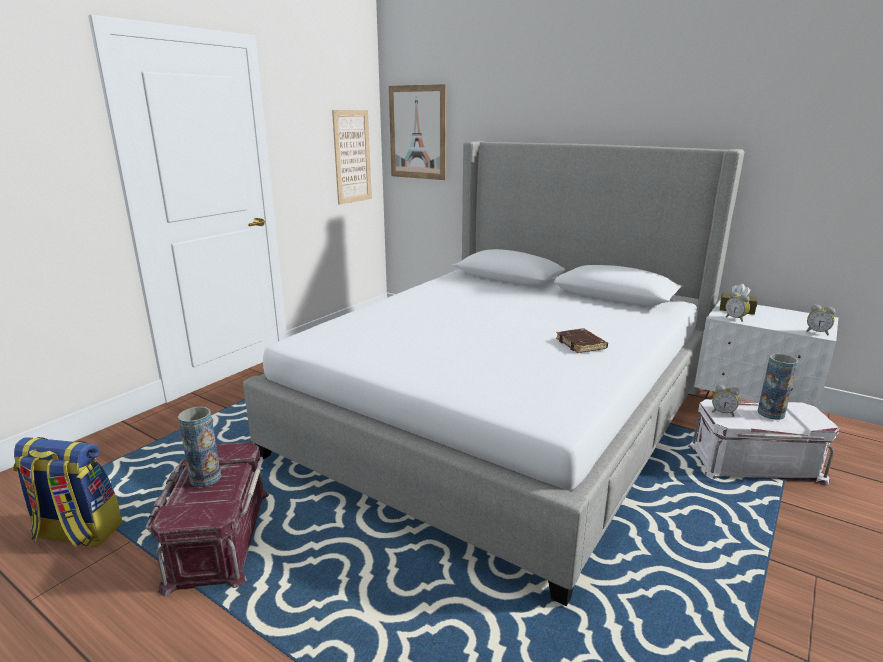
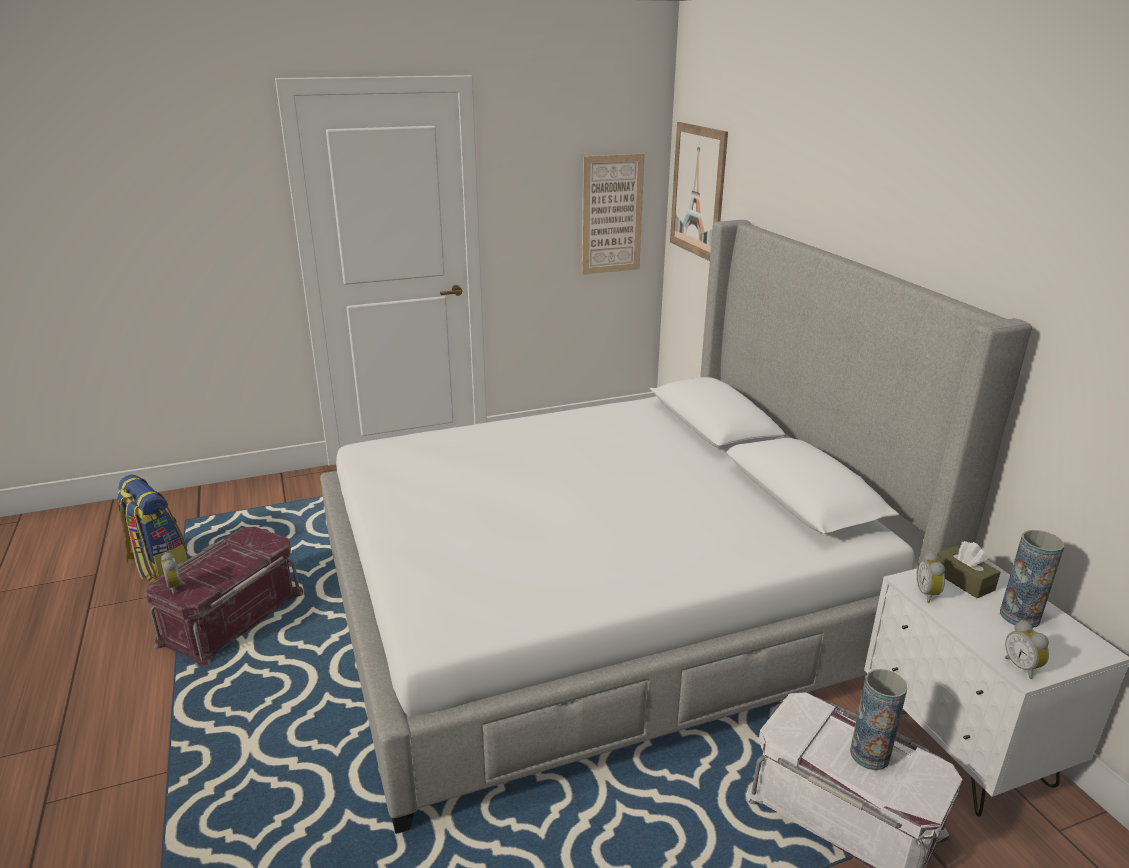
camera: 35 degrees right, 5 degrees up
(205, 478) = (222, 559): vase -> vase (1019, 616)
(581, 344) = (622, 554): brown book -> none
(722, 413) = (794, 721): alarm clock -> alarm clock (177, 587)

